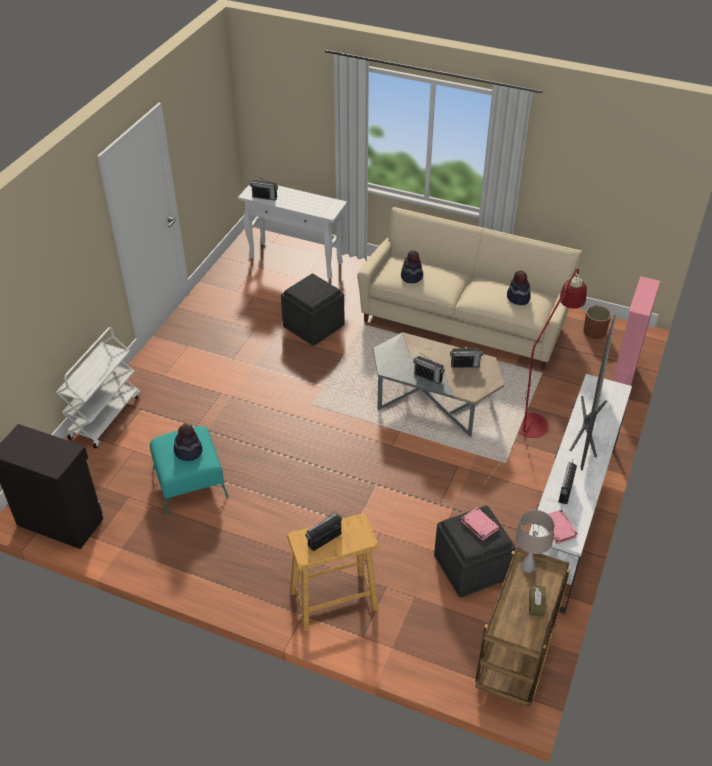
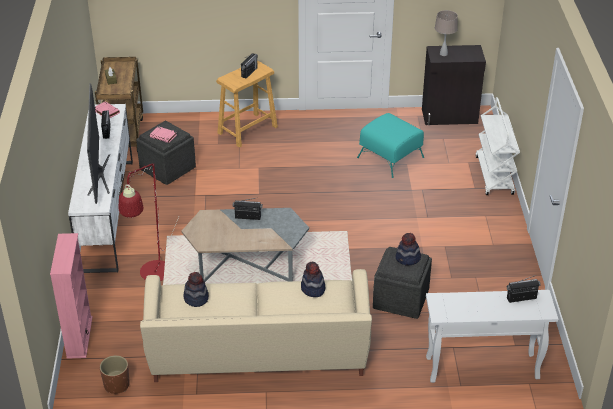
camera: 155 degrees right, 5 degrees down
(188, 451) = (388, 127): hat -> hat (408, 258)
(465, 365) = (221, 236): radio -> none
(527, 567) = (121, 92): beige table lamp -> beige table lamp (443, 53)

